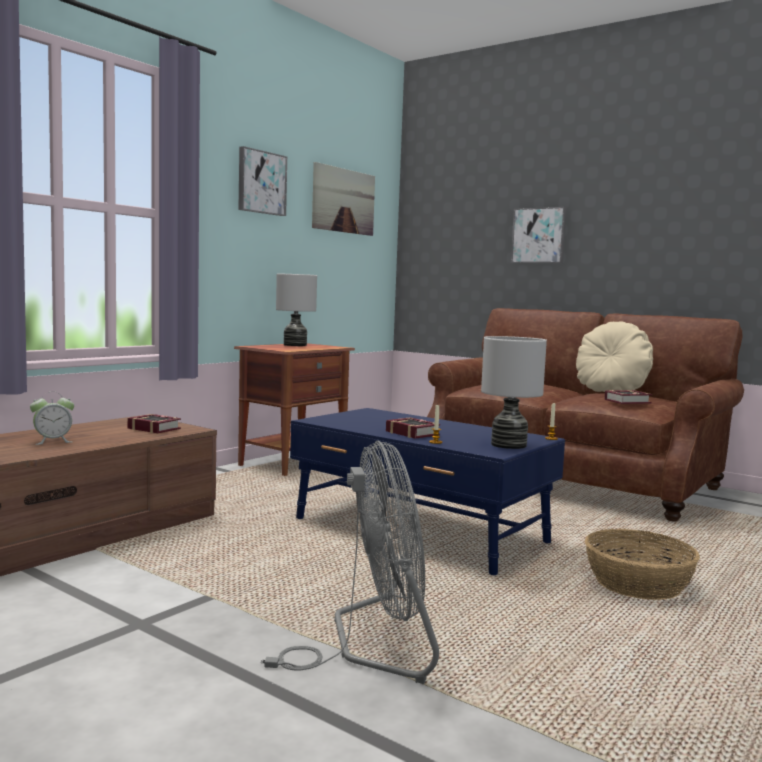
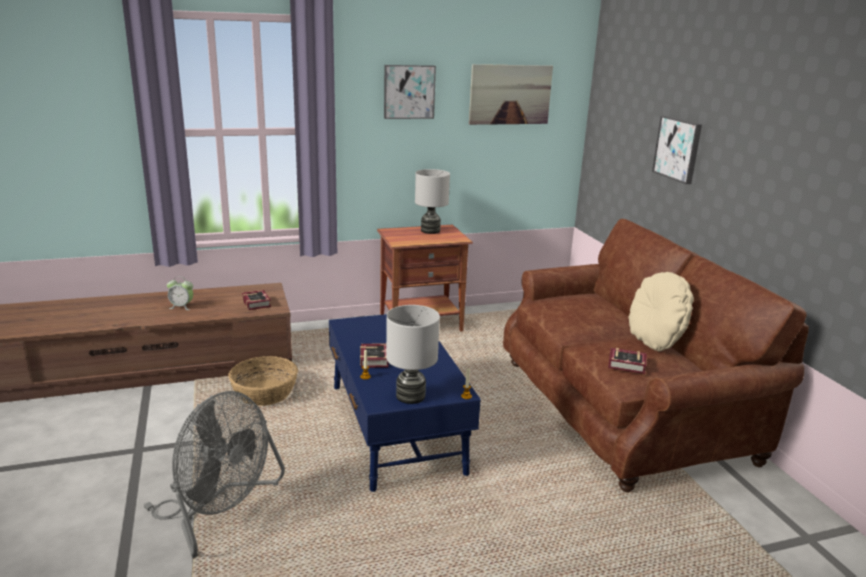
camera: 35 degrees right, 15 degrees up
(638, 584) = (460, 544): basket -> basket (265, 393)

